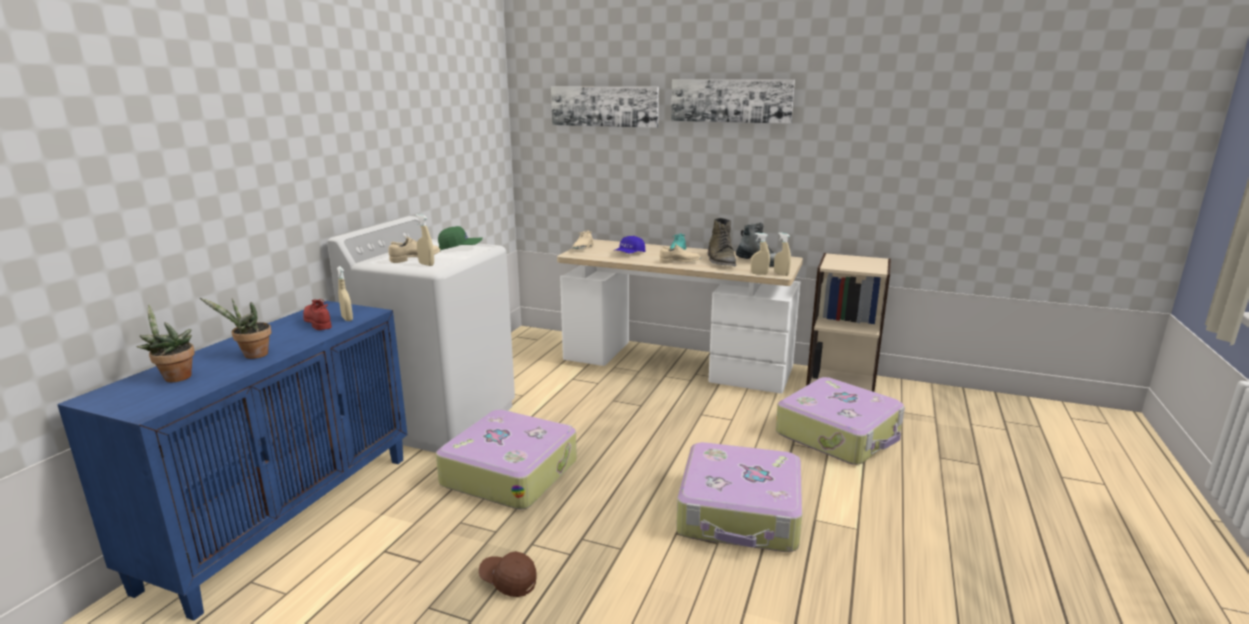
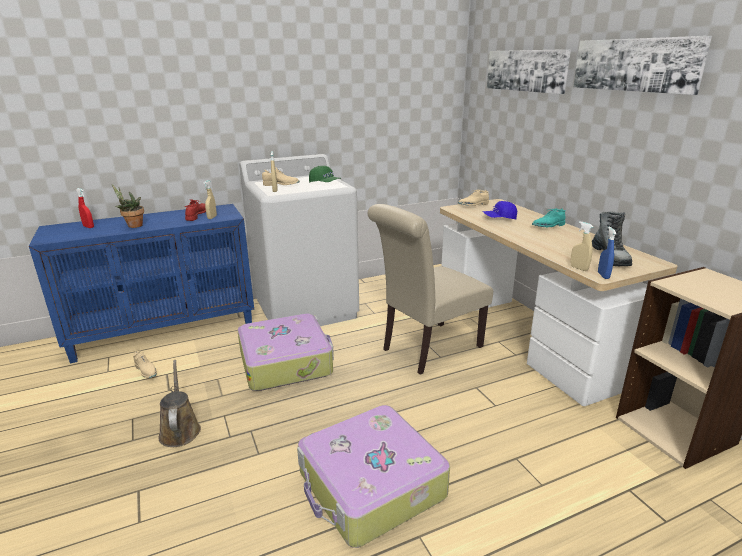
camera: 45 degrees right, 5 degrees up
(174, 377) = (88, 227): potted plant -> red spray bottle
(508, 581) = (180, 430): brown cap -> brown watering can
(621, 404) = (427, 349): none -> beige chair
(680, 262) = (526, 236): beige shoe -> beige shoe (146, 371)
(721, 261) = (570, 245): green boot -> none
(781, 274) = (603, 275): beige spray bottle -> blue spray bottle
(839, 434) = (582, 477): suitcase -> none

